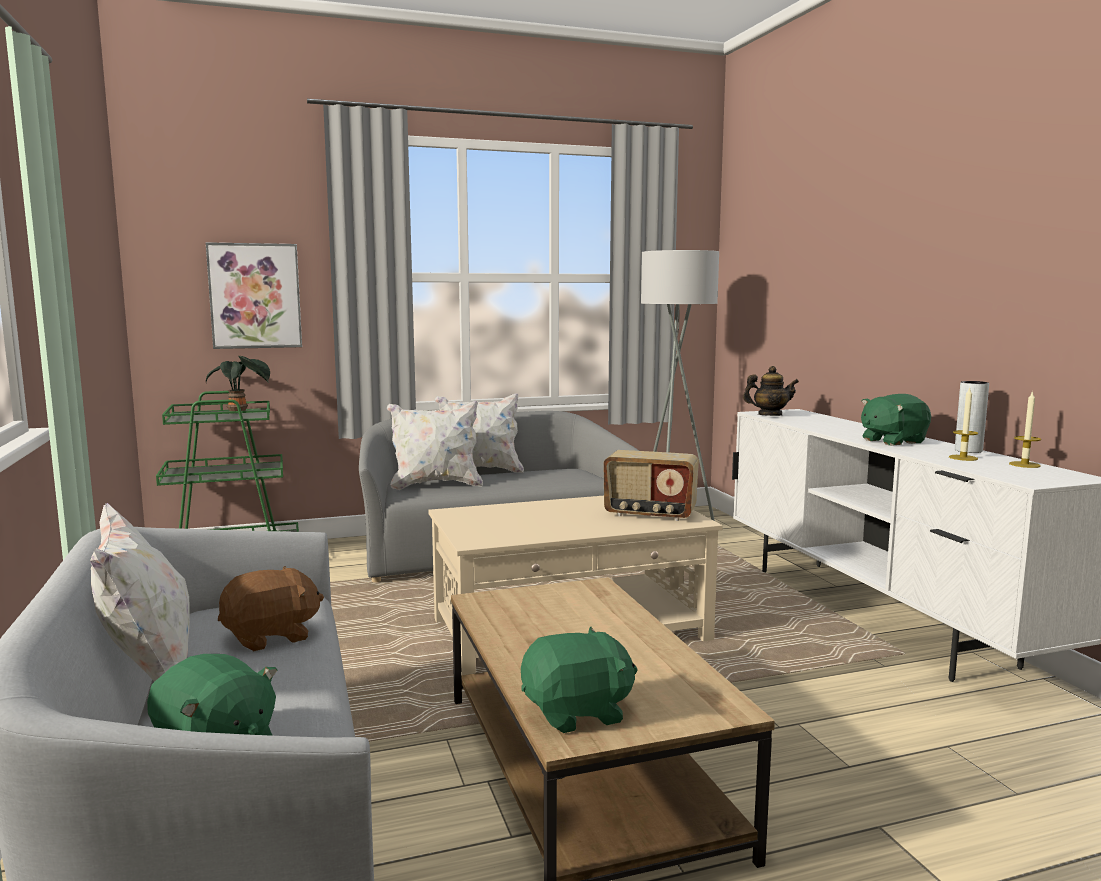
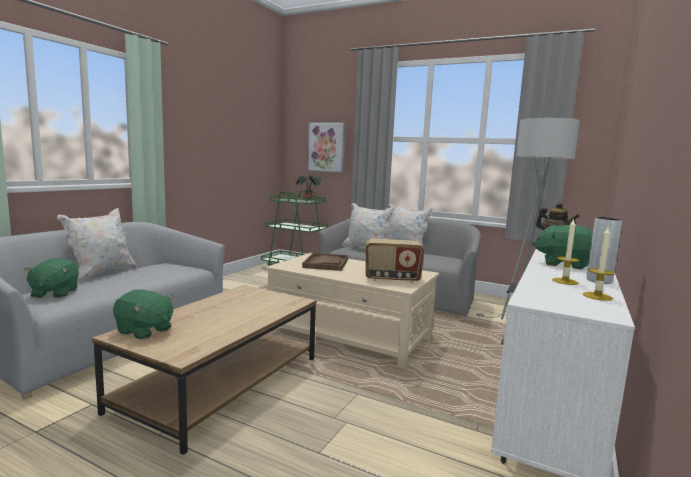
camera: 45 degrees right, 0 degrees up
(271, 637) = (154, 275): brown plush toy -> none
(511, 519) = (326, 263): none -> brown tray
(649, 514) = (392, 279): radio -> radio turned 60 degrees counterclockwise

